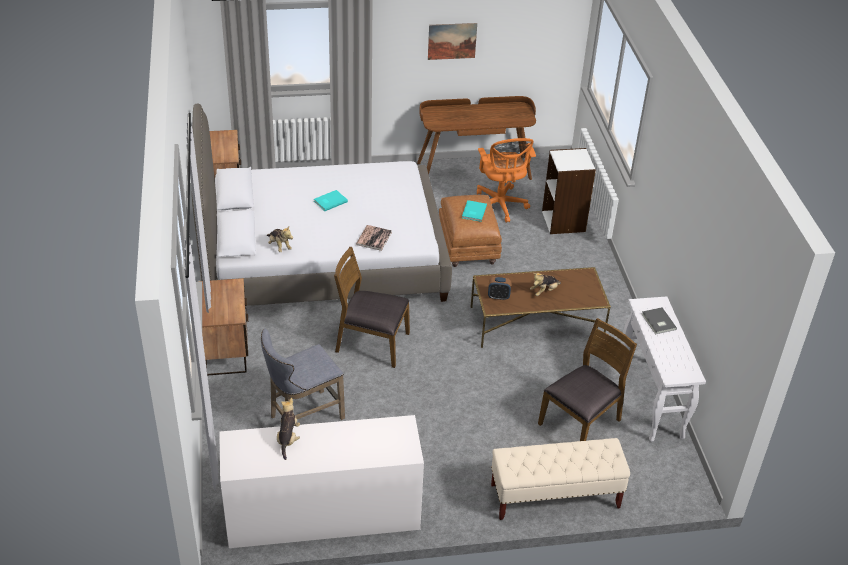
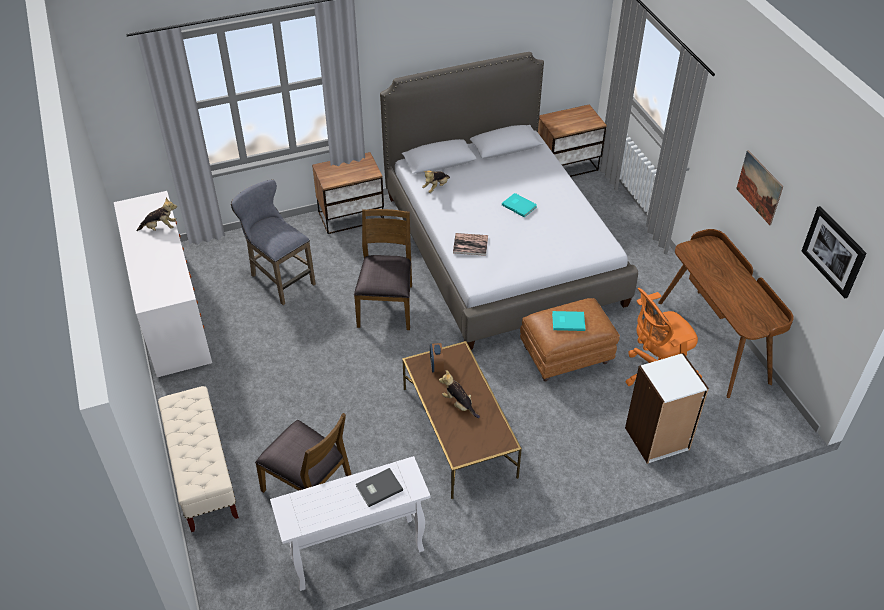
camera: 80 degrees right, 5 degrees up
(542, 28) = (834, 251): none -> picture

